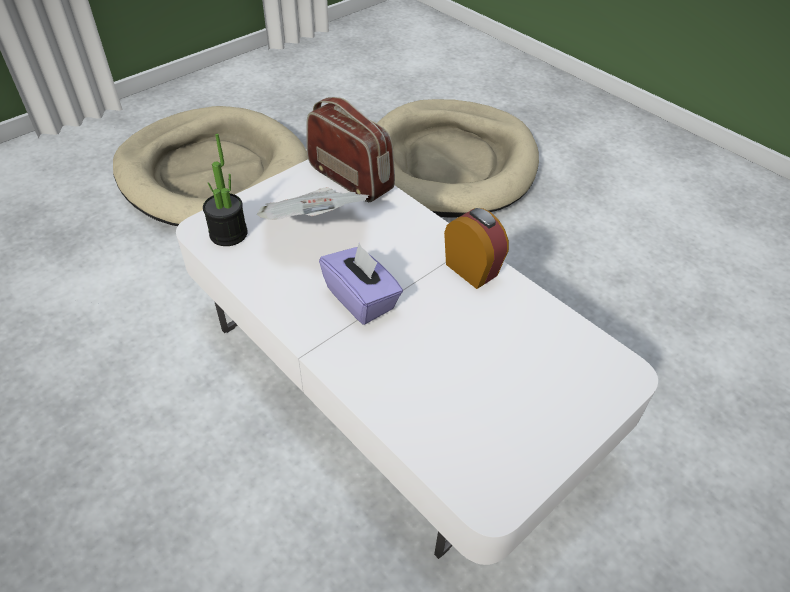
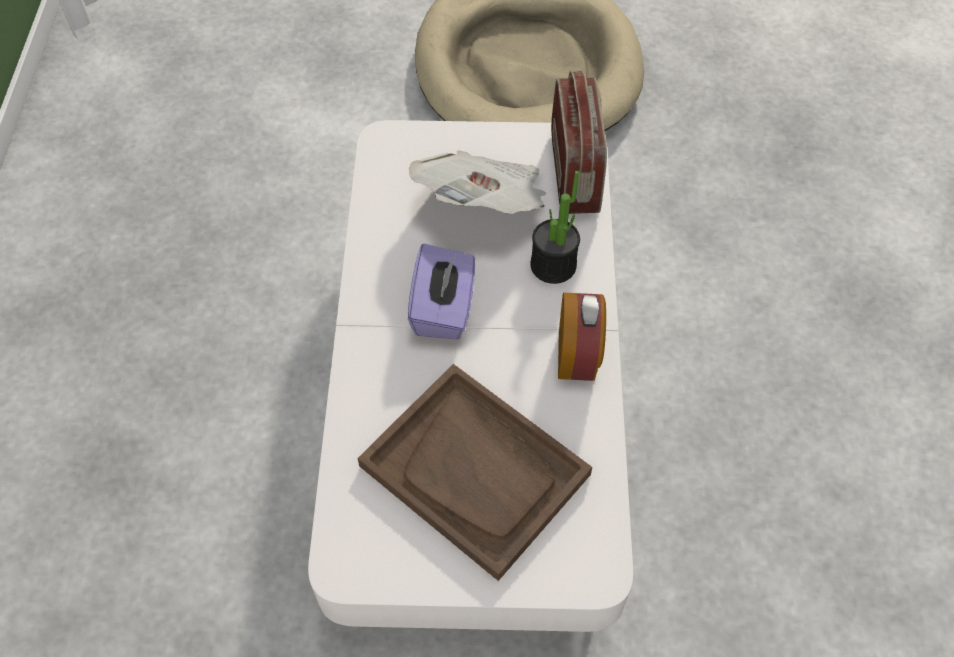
camera: 45 degrees right, 10 degrees up
(228, 234) = (402, 161): potted plant -> potted plant (553, 265)
(450, 163) = (799, 213): beige dog bed -> none
(495, 374) = (475, 470): none -> brown tray

